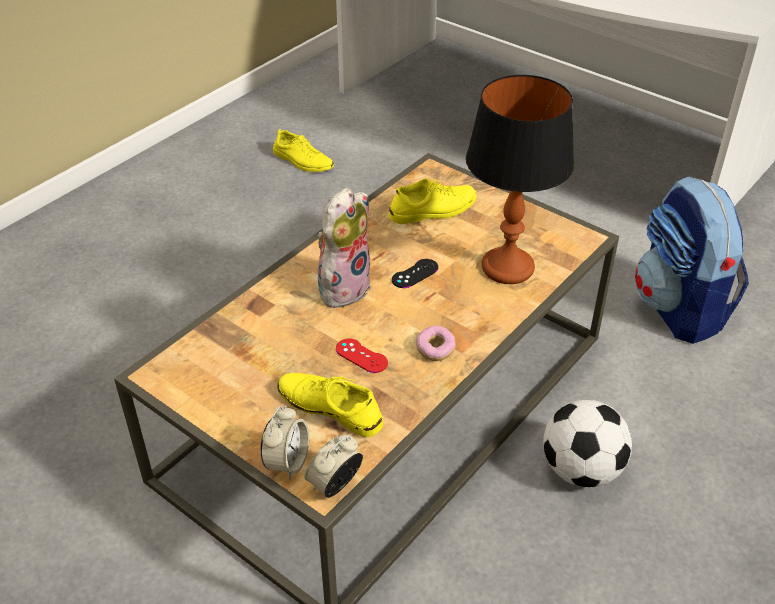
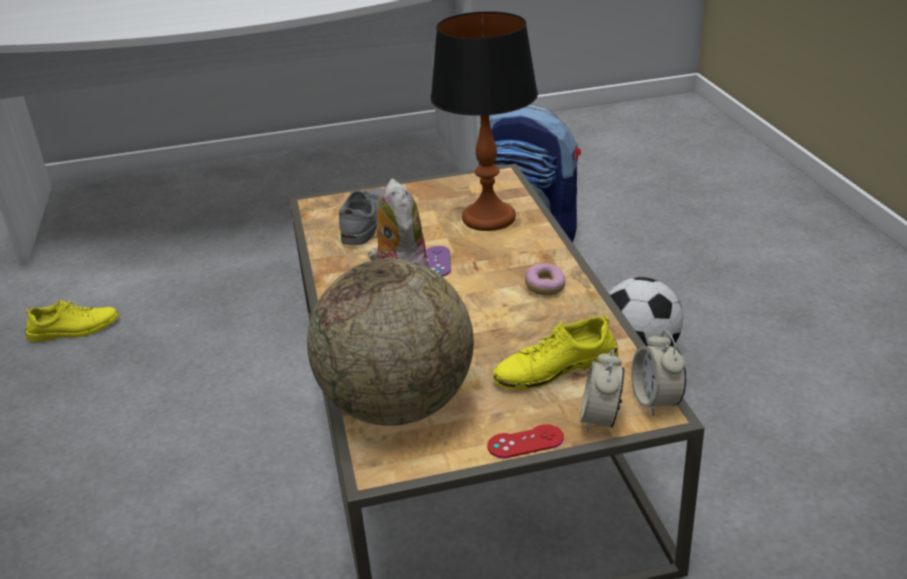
camera: 50 degrees left, 10 degrees down
(222, 349) = (398, 406): none -> globe
(287, 462) = (600, 419): alarm clock -> alarm clock turned 135 degrees counterclockwise
(361, 356) = (507, 327): red game controller -> red game controller (525, 442)
(415, 274) = (437, 262): black game controller -> purple game controller
(433, 210) = (368, 223): yellow shoe -> grey shoe

